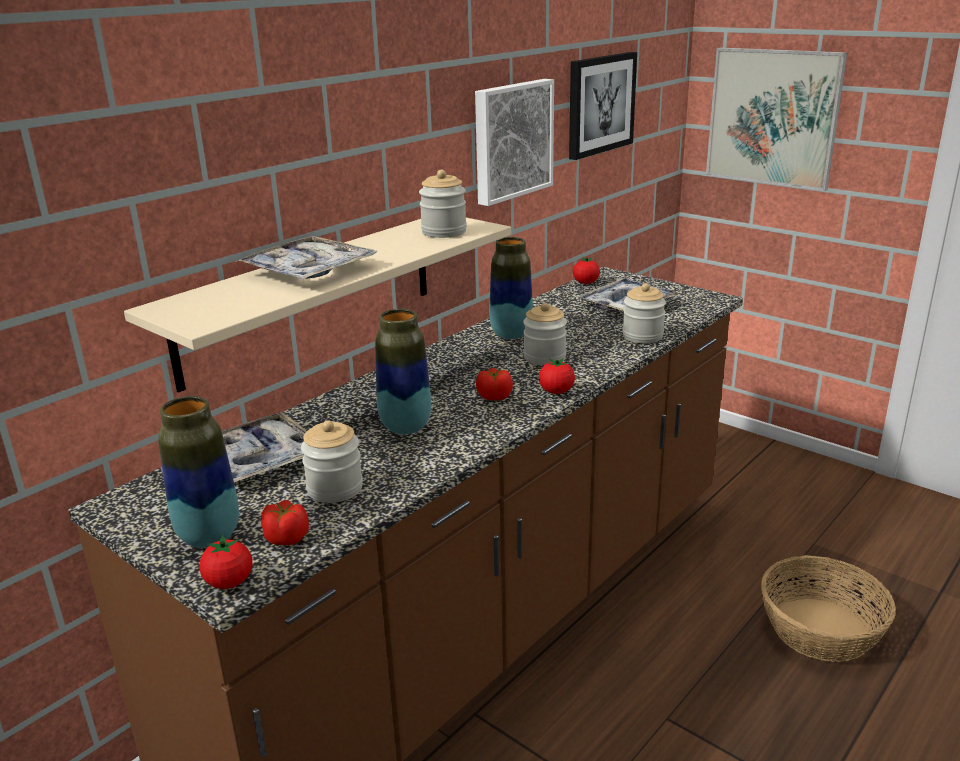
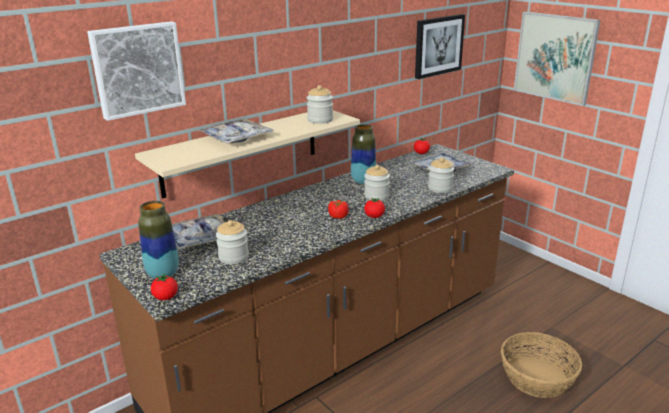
camera: 10 degrees right, 0 degrees up
(286, 538) = (200, 279): tomato -> none
(405, 427) = (283, 228): vase -> none
(511, 140) = (374, 67): picture -> picture (137, 69)

